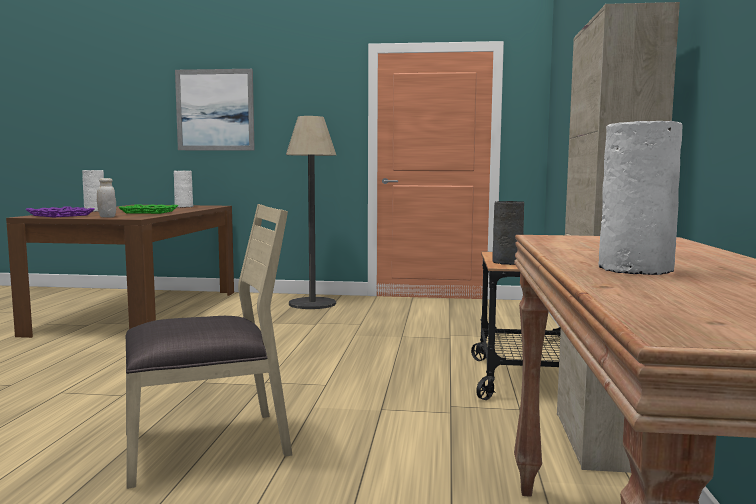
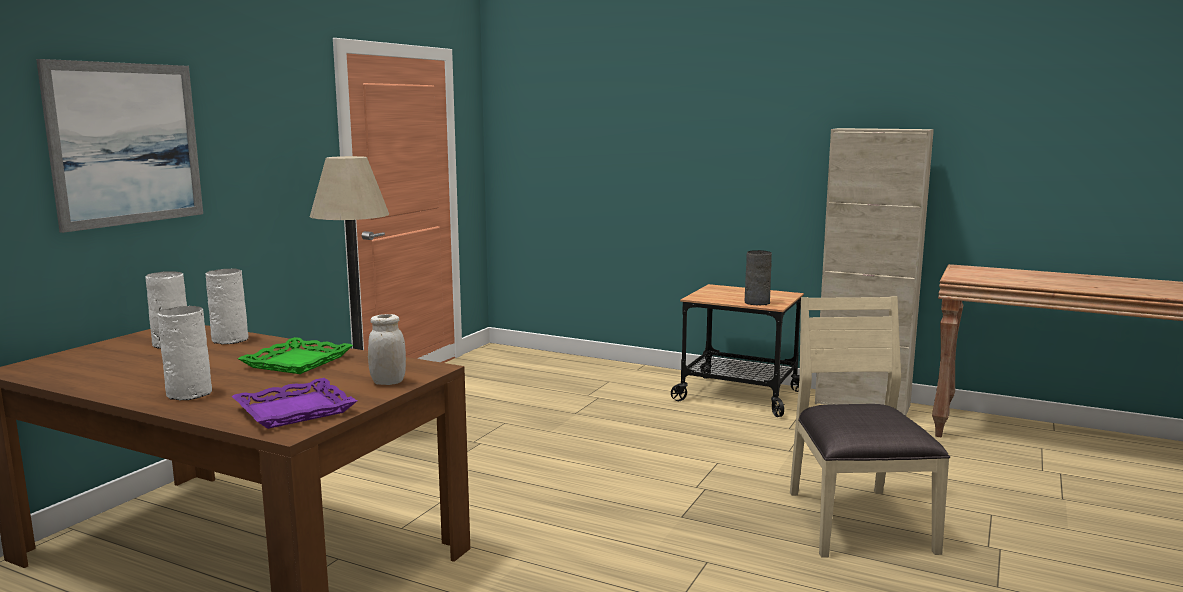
camera: 70 degrees left, 5 degrees up
(637, 269) = (1098, 286): white vase -> white vase (231, 339)

